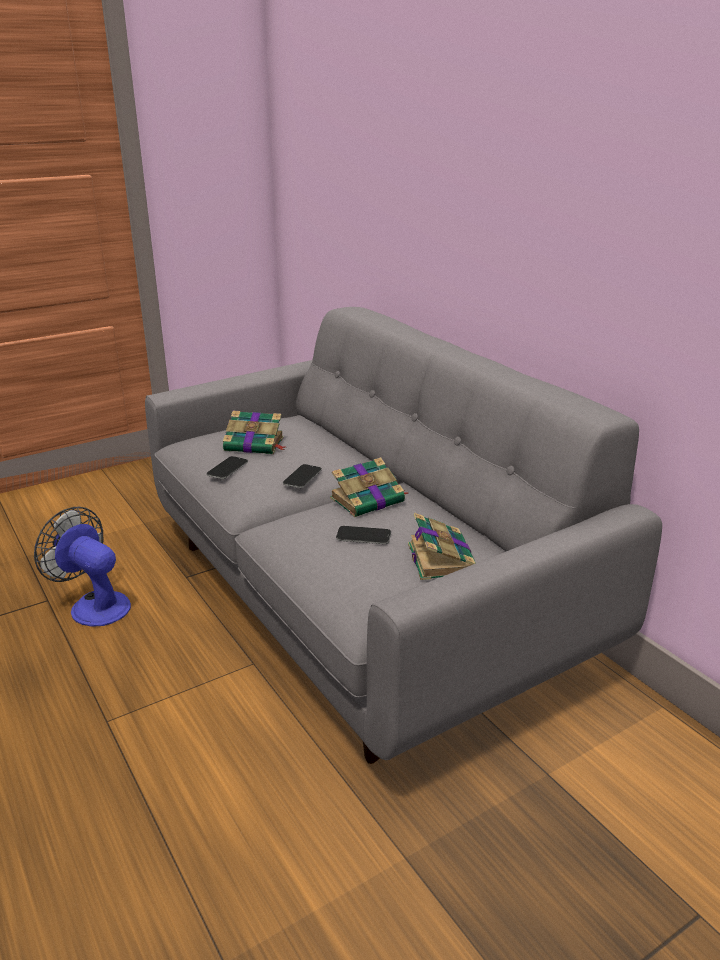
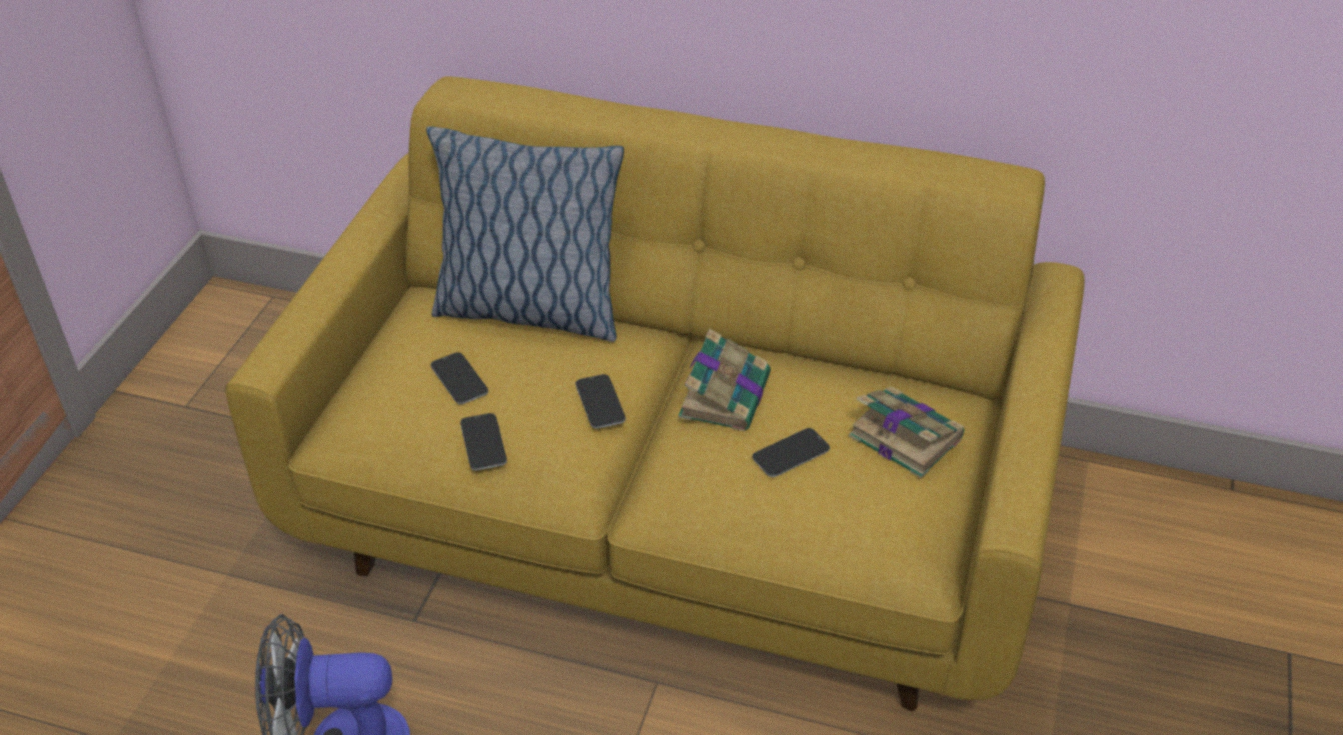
camera: 40 degrees left, 15 degrees up
(255, 444) = (459, 379): book -> phone
(328, 436) = (528, 311): none -> pillow
(362, 599) = (675, 513): grey sofa -> yellow sofa

